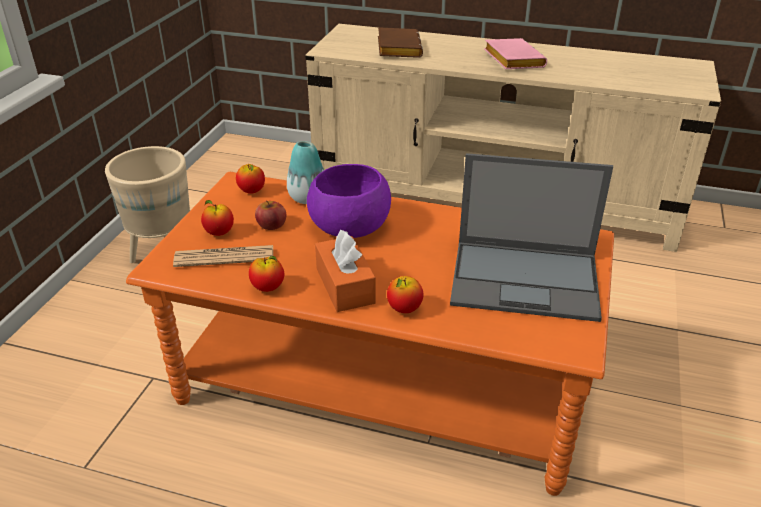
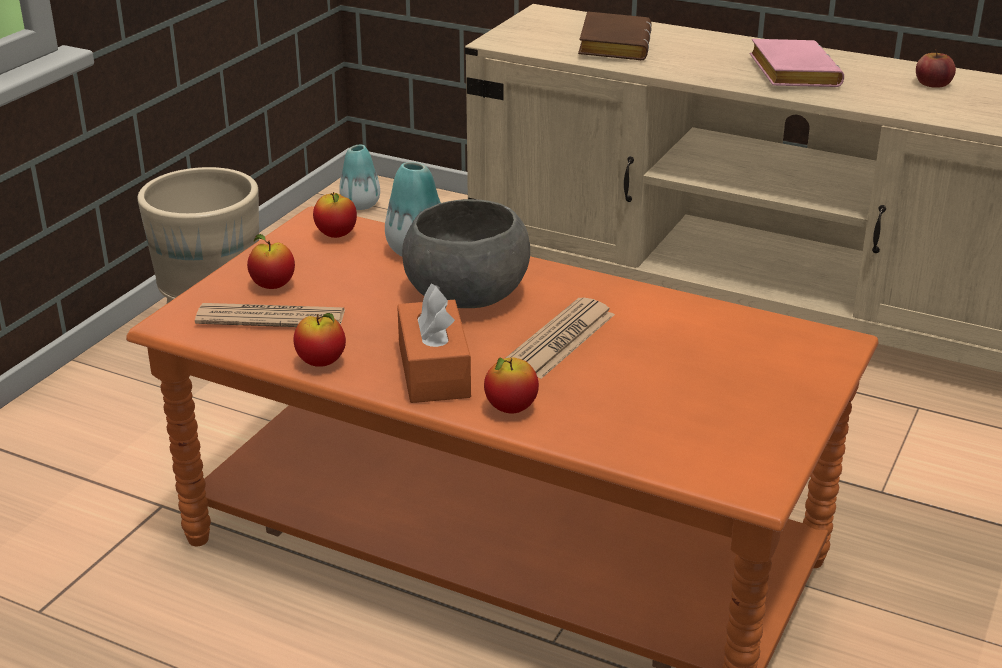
camera: 10 degrees right, 5 degrees down
(237, 156) = (360, 205): none -> vase
(271, 224) = (352, 281): apple -> apple (933, 83)
(349, 226) = (466, 293): purple bowl -> grey bowl
(420, 254) = (560, 340): none -> newspaper
(527, 280) = (711, 389): laptop -> none

